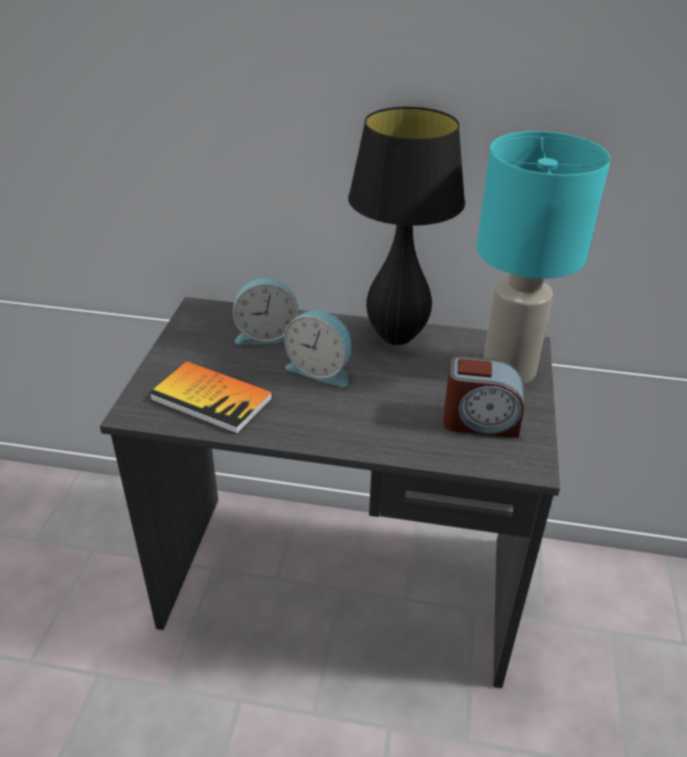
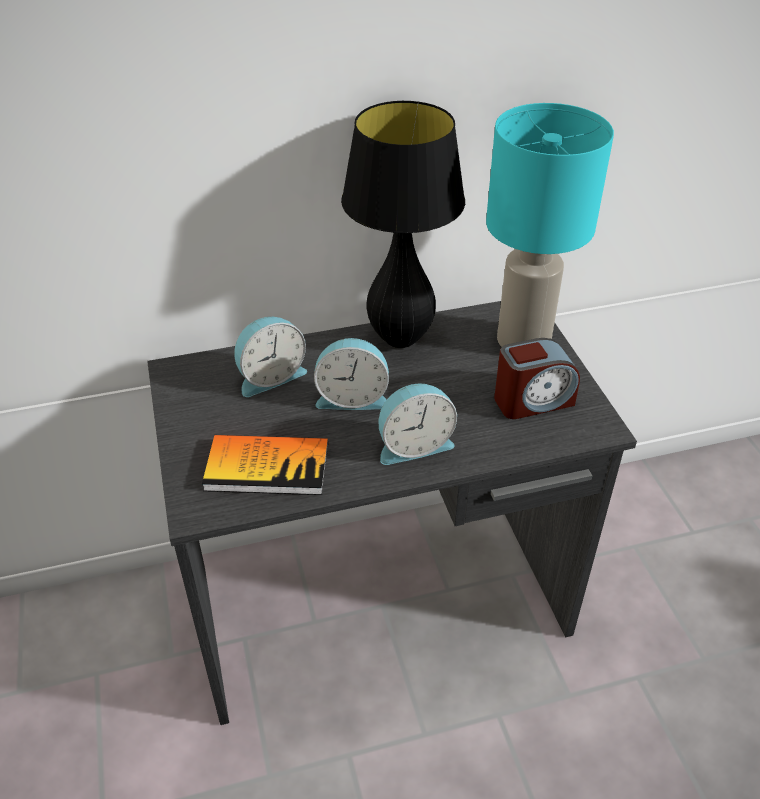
camera: 25 degrees left, 5 degrees up
(343, 422) = (413, 444): none -> alarm clock

